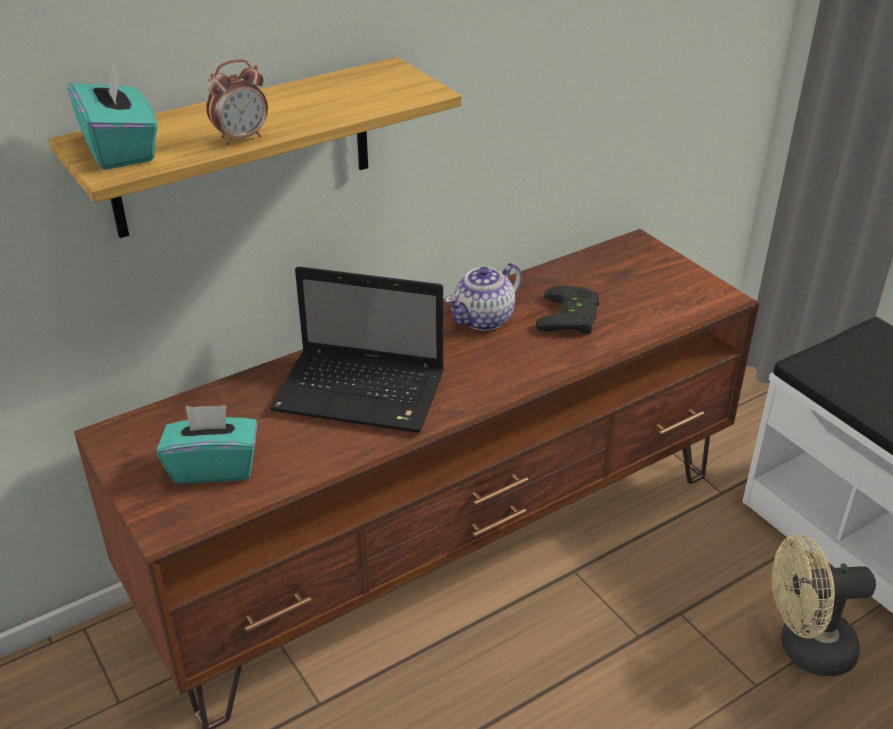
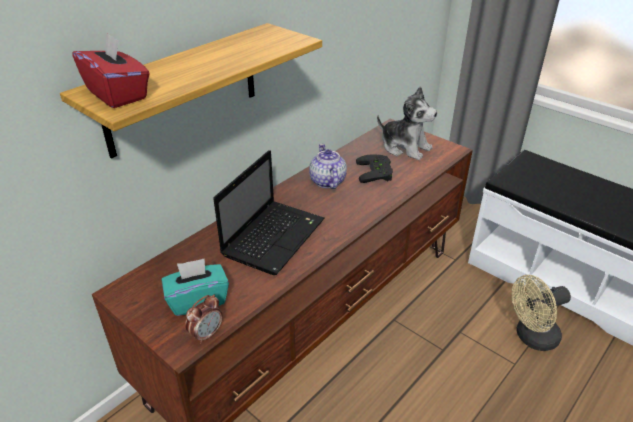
camera: 15 degrees left, 0 degrees up
(121, 150) = (118, 94): turquoise tissue box -> red tissue box
(241, 138) = (198, 78): alarm clock -> alarm clock (206, 334)
(364, 393) = (274, 236): laptop -> laptop turned 60 degrees counterclockwise
(483, 320) = (327, 181): teapot -> teapot turned 135 degrees clockwise
(641, 282) = (405, 147): none -> plush toy

